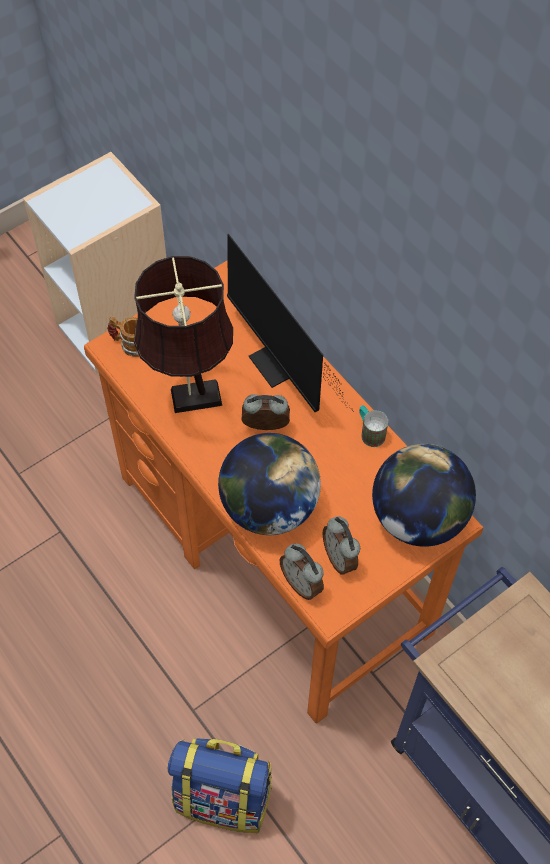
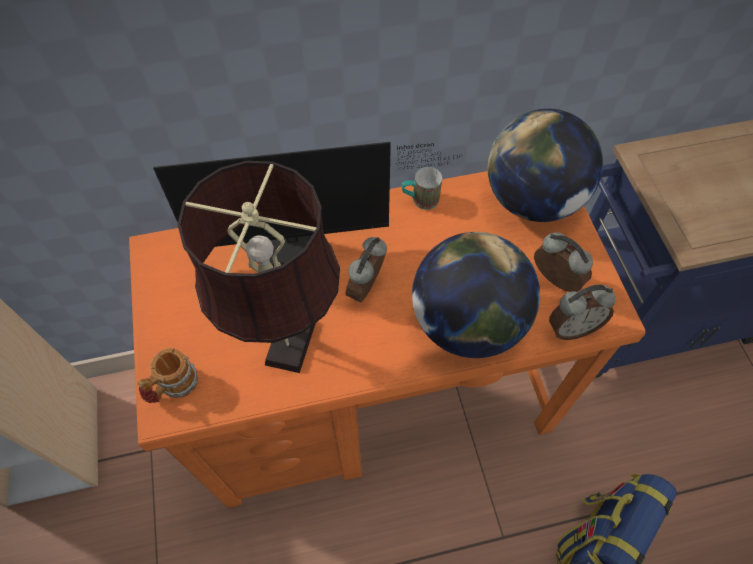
camera: 65 degrees left, 0 degrees up
(340, 558) = (553, 281): alarm clock -> alarm clock turned 135 degrees counterclockwise

